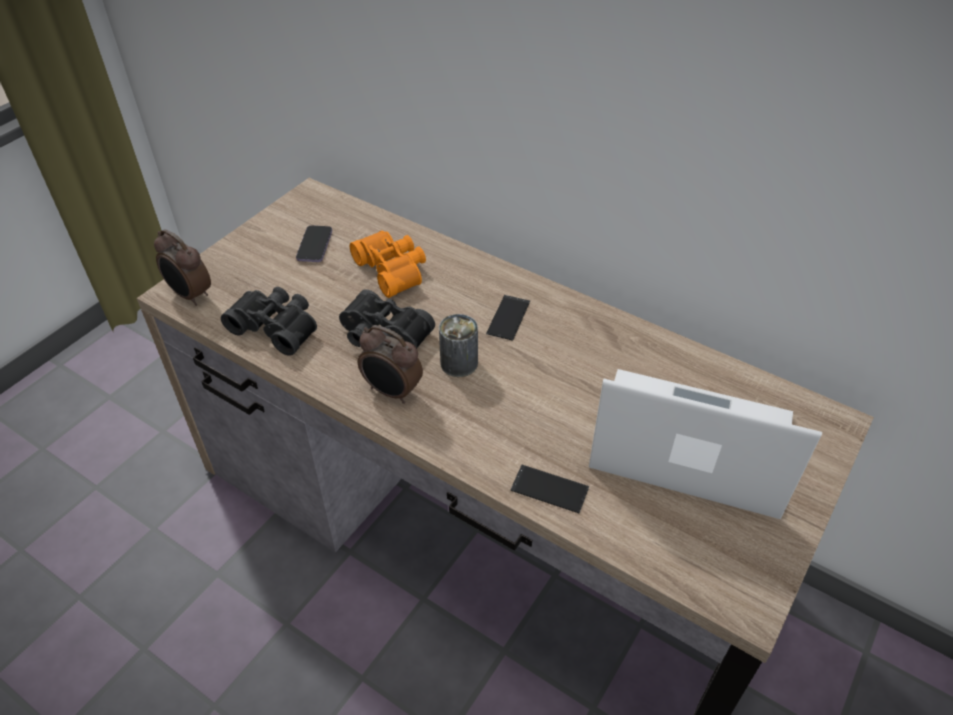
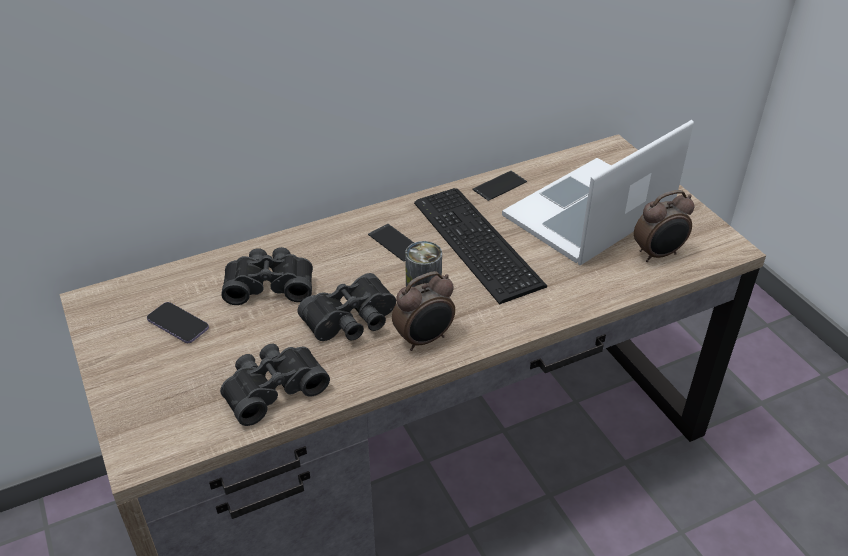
camera: 60 degrees left, 5 degrees down
(190, 295) = (157, 443): alarm clock -> alarm clock (658, 254)
(393, 269) = (270, 285): orange binoculars -> black binoculars
(549, 489) = (587, 292): phone -> phone (499, 186)
(551, 373) = (475, 245): none -> keyboard

